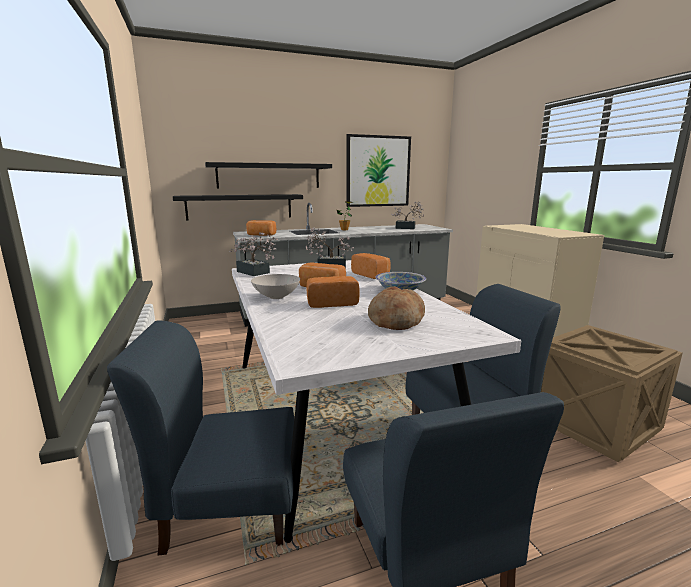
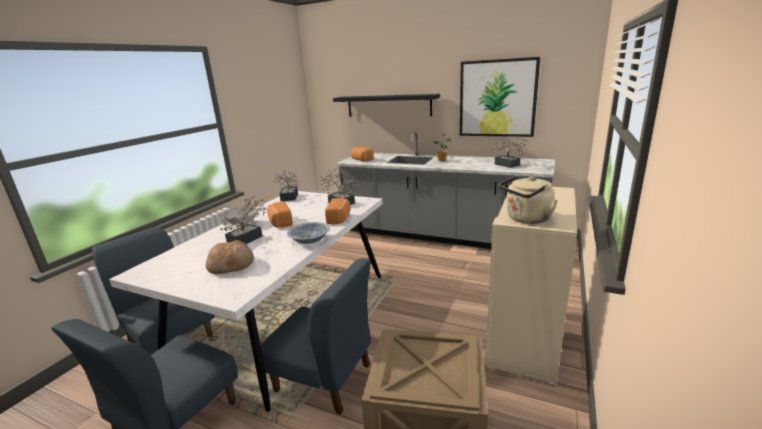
camera: 45 degrees right, 5 degrees up
(239, 206) = (366, 132): black shelf -> none
(331, 303) = (248, 238): bread -> potted plant
(563, 234) = (526, 219): none -> beige kettle

